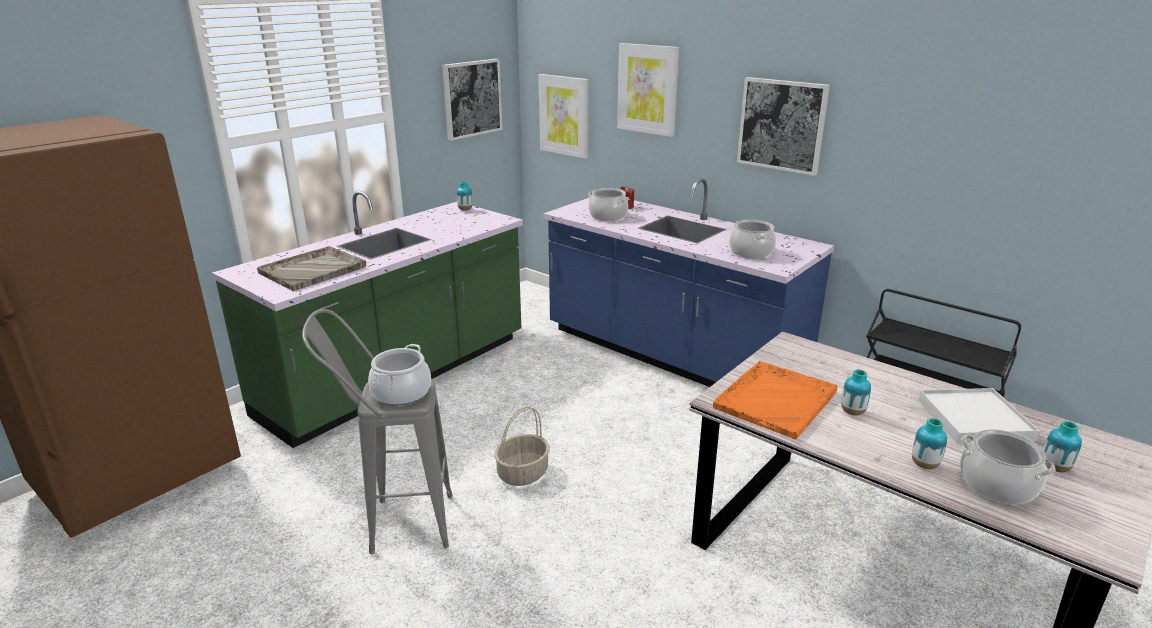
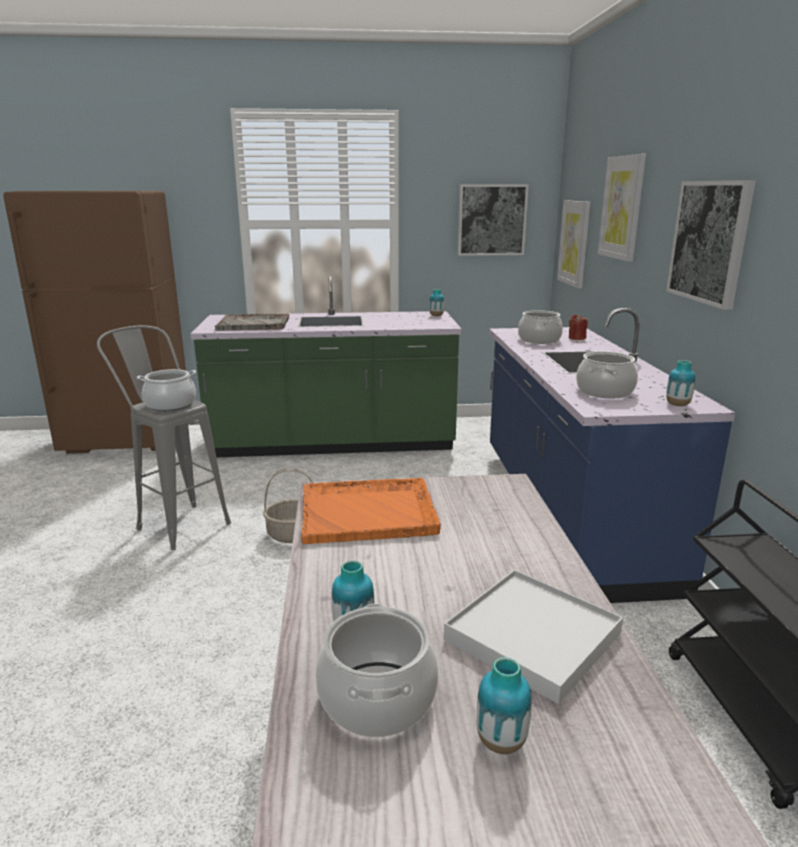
camera: 45 degrees right, 5 degrees down
(852, 412) = (410, 555): vase -> vase (677, 405)

